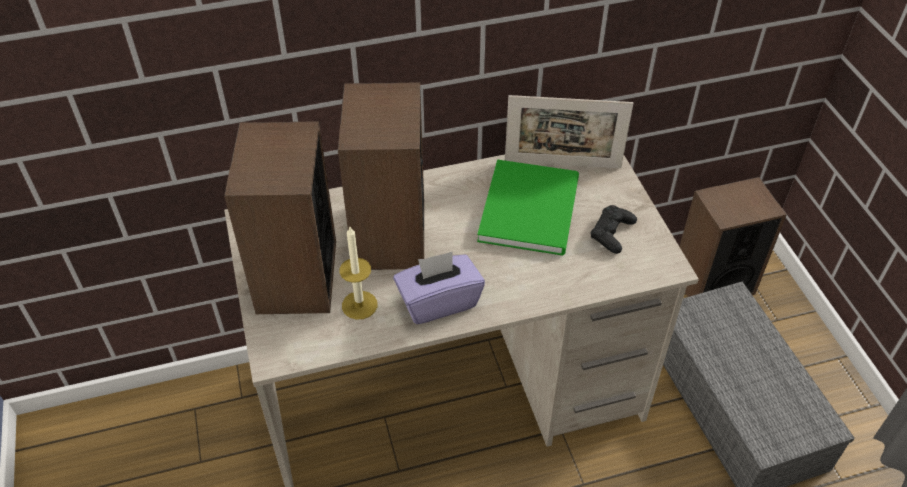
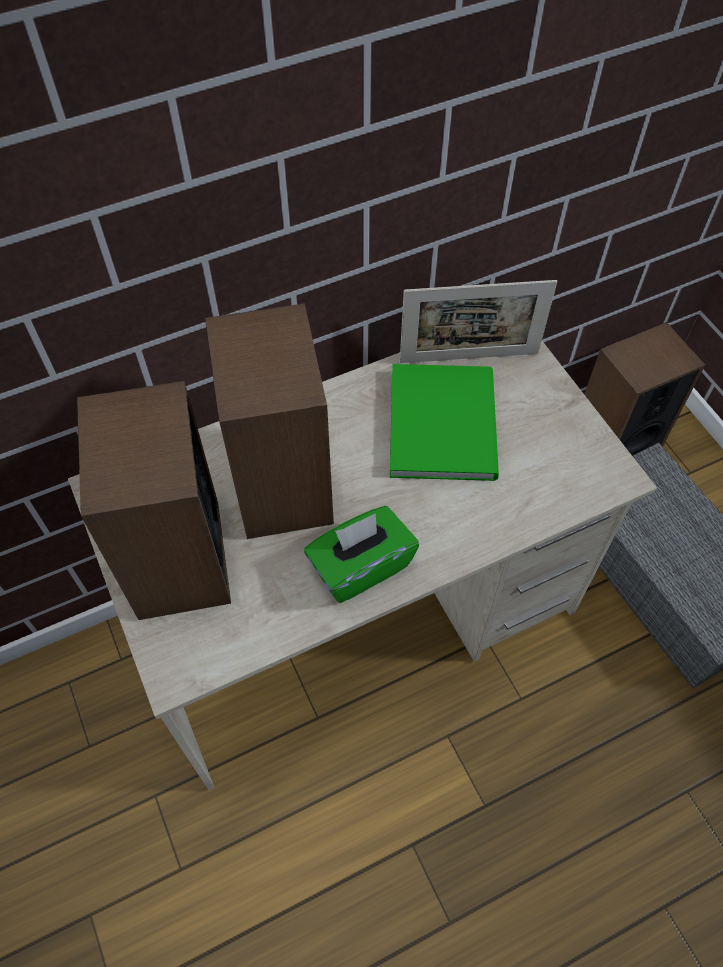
camera: 10 degrees left, 10 degrees up
(359, 305) = (265, 586): candle -> none
(438, 301) = (360, 566): purple tissue box -> green tissue box
(612, 233) = (545, 442): black game controller -> none

